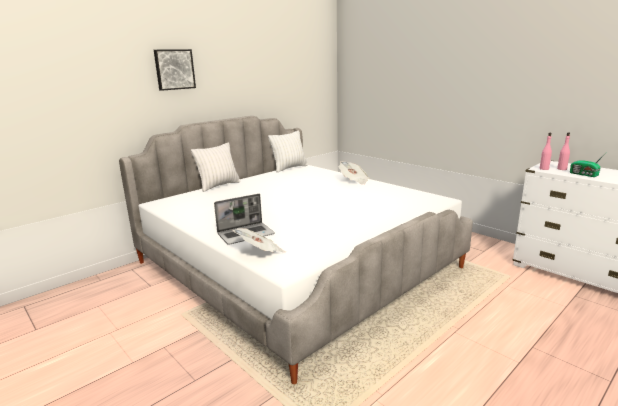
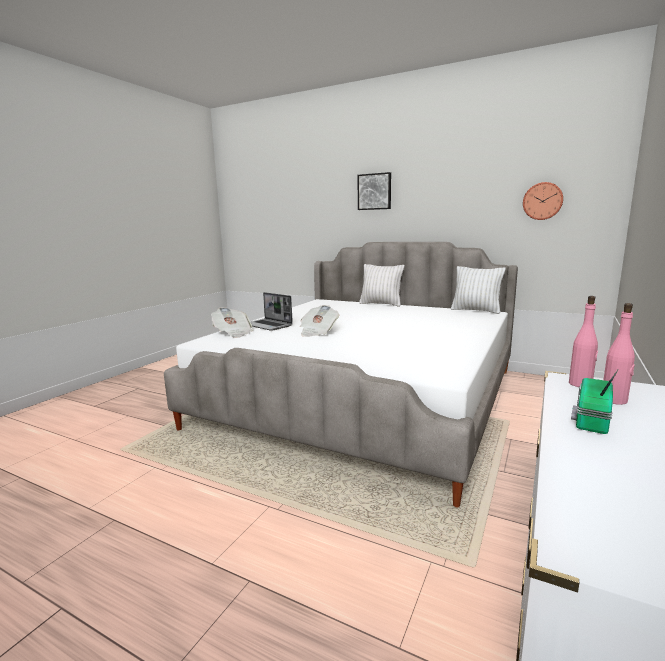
camera: 70 degrees right, 5 degrees down
(300, 78) = (542, 201): none -> wall clock
(354, 181) = (468, 334): newspaper -> newspaper (318, 332)

